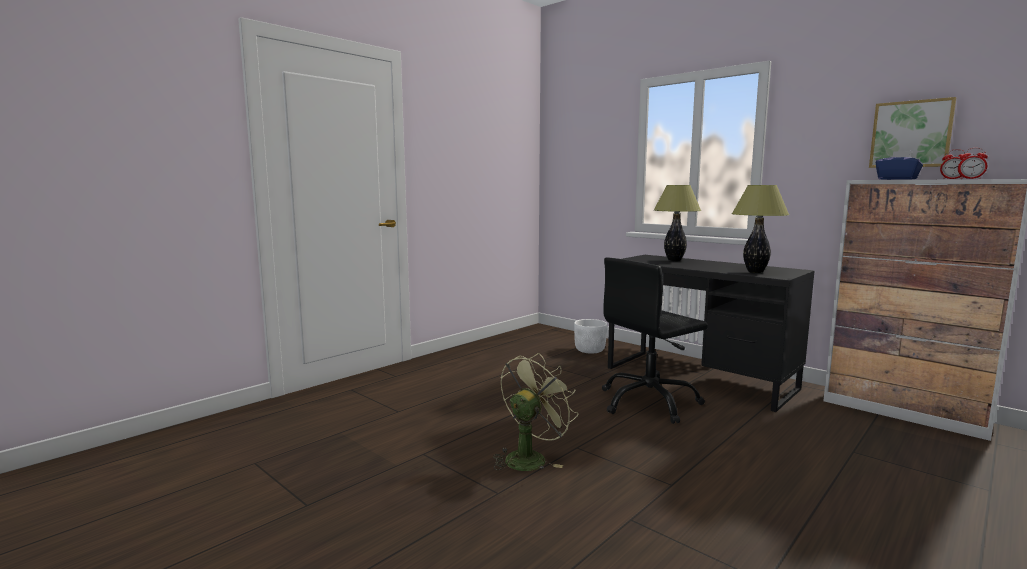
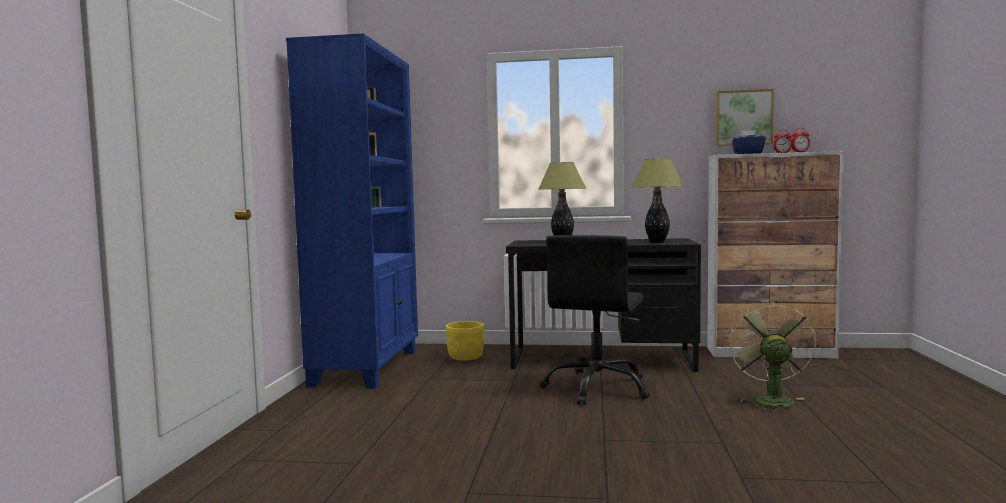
camera: 35 degrees left, 5 degrees down
(511, 343) = (367, 367): none -> blue bookcase
(530, 457) = (580, 460): green fan -> green fan (770, 400)
(590, 350) = (466, 357): white planter -> yellow planter

